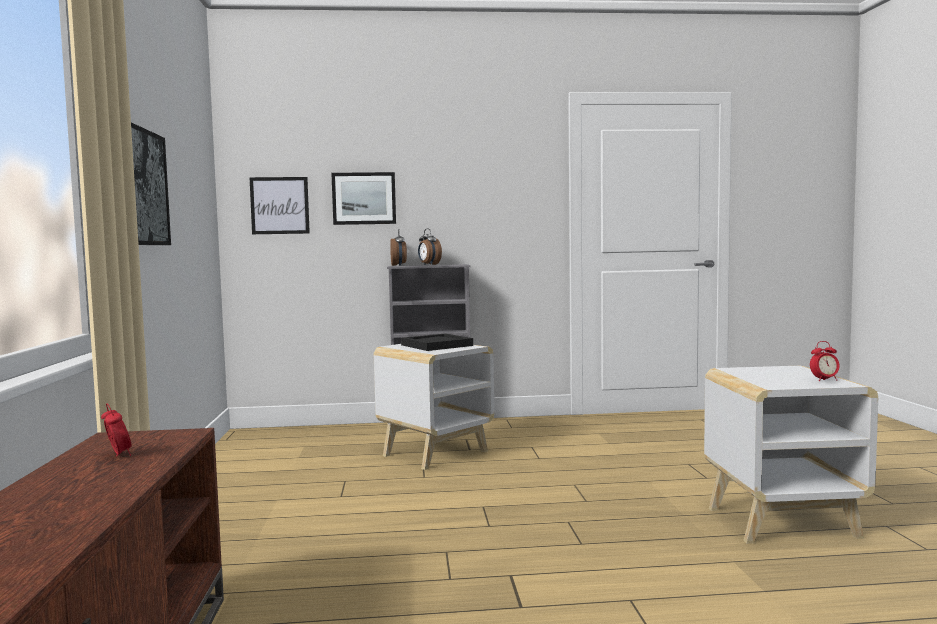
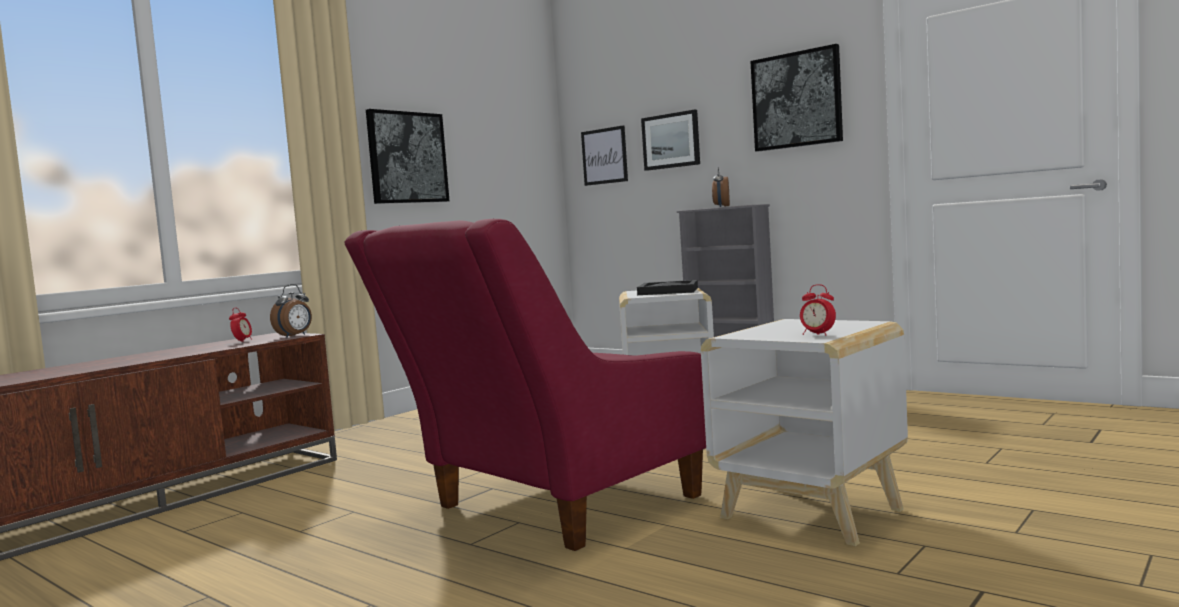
camera: 45 degrees right, 0 degrees up
(399, 265) = (696, 208): alarm clock -> alarm clock (295, 336)
(494, 177) = (797, 100): none -> picture
(617, 577) = (550, 508): none -> red armchair

